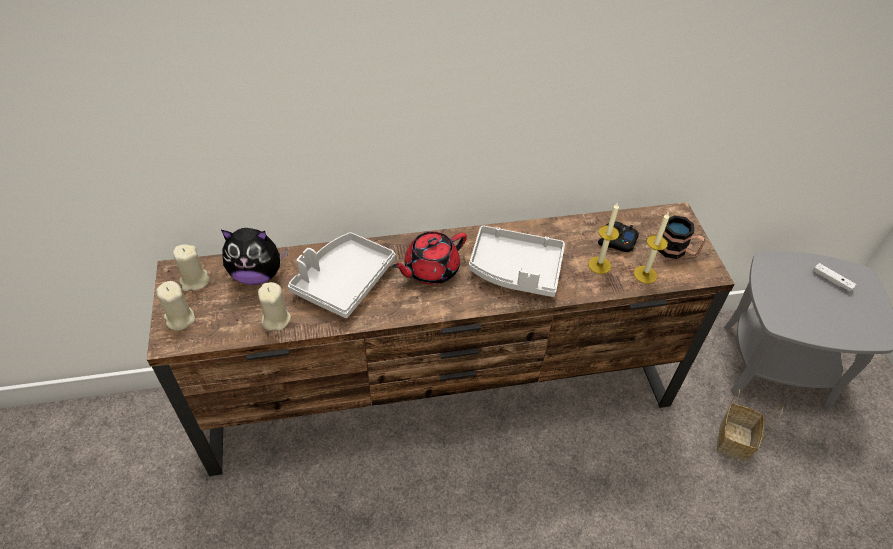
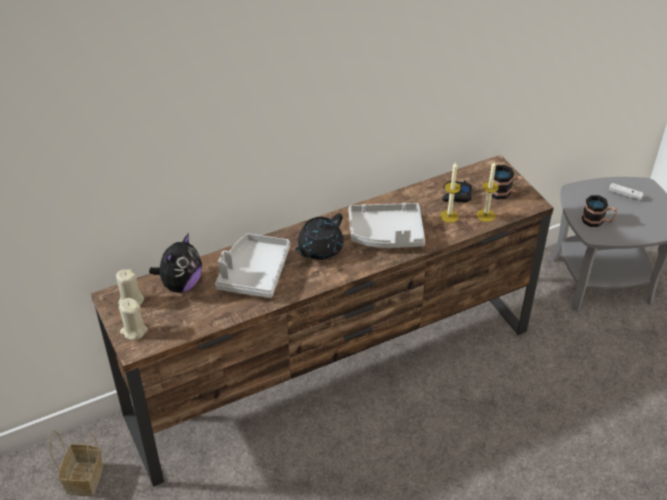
camera: 15 degrees left, 5 degrees down
(257, 274) = (181, 284): plush toy -> plush toy turned 45 degrees counterclockwise
(276, 319) = (213, 313): beige candle -> none
(430, 269) = (319, 249): red teapot -> black teapot
(733, 438) = (583, 344): basket -> basket (84, 477)
(788, 305) = (597, 221): none -> mug

